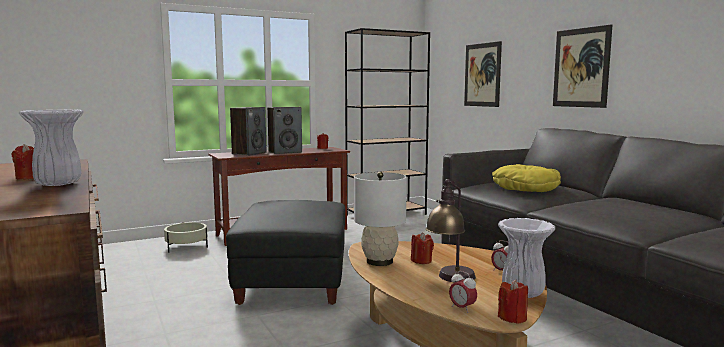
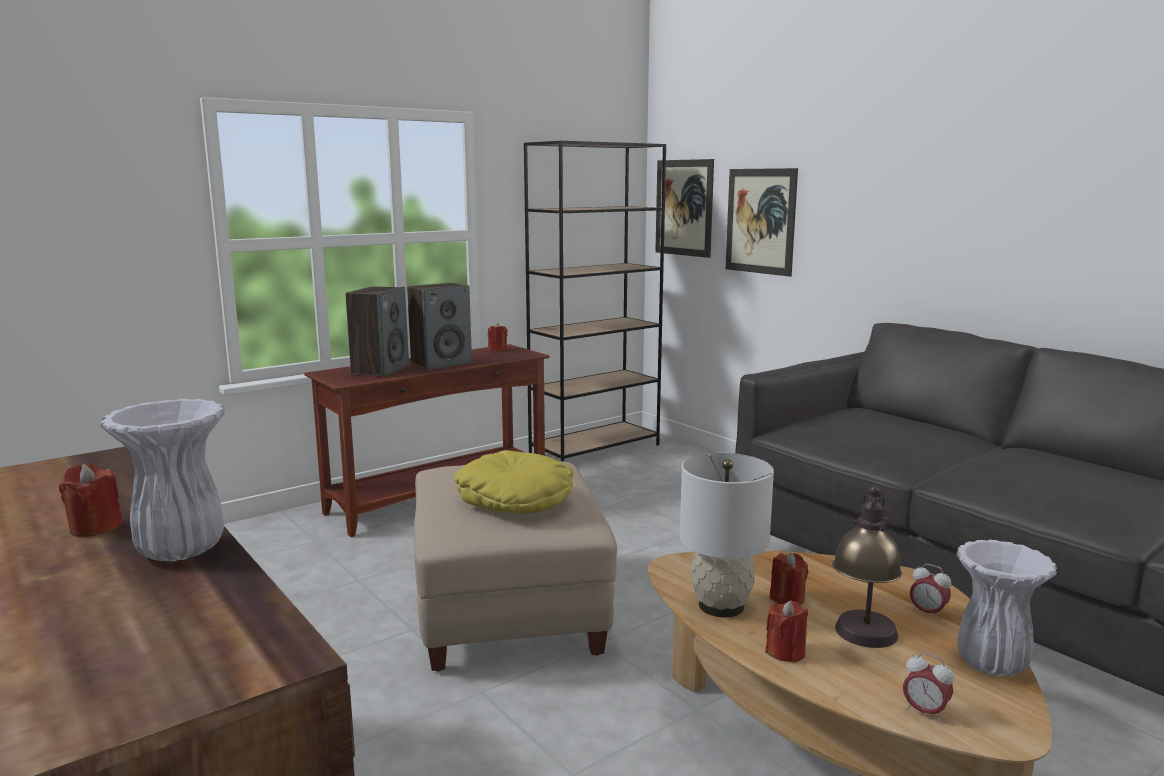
camera: 10 degrees left, 5 degrees up
(186, 247) = (281, 544): beige planter -> none
(292, 282) = (507, 610): black ottoman -> beige ottoman
(512, 318) = (1014, 726): red candle -> red candle (785, 652)
(527, 188) = (884, 434): yellow pillow -> yellow pillow (517, 499)
(581, 67) = (945, 225): picture -> picture (684, 208)

